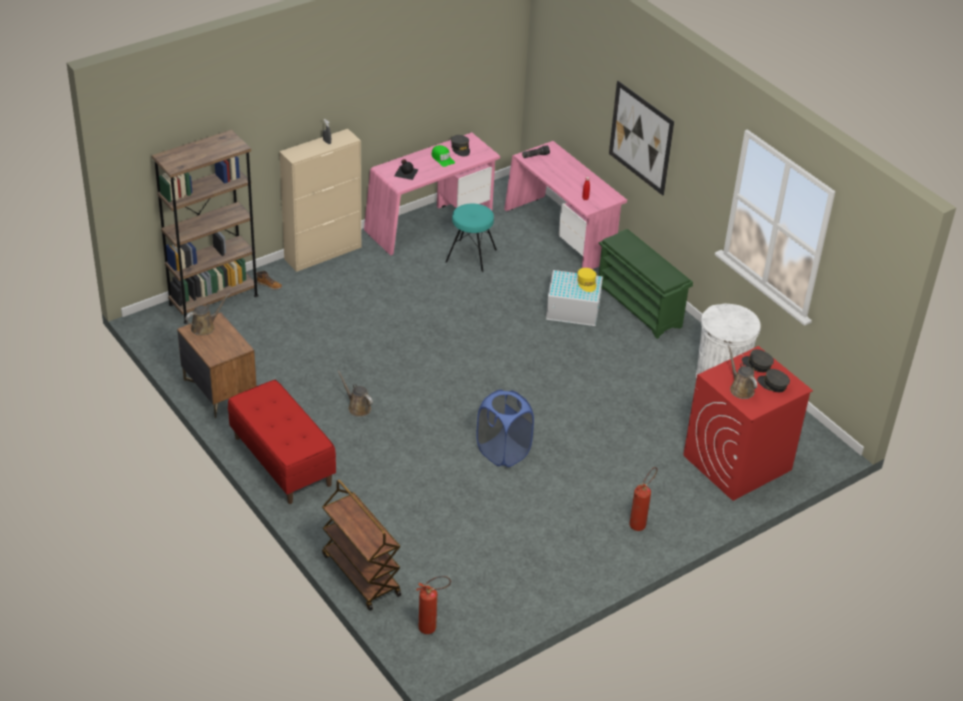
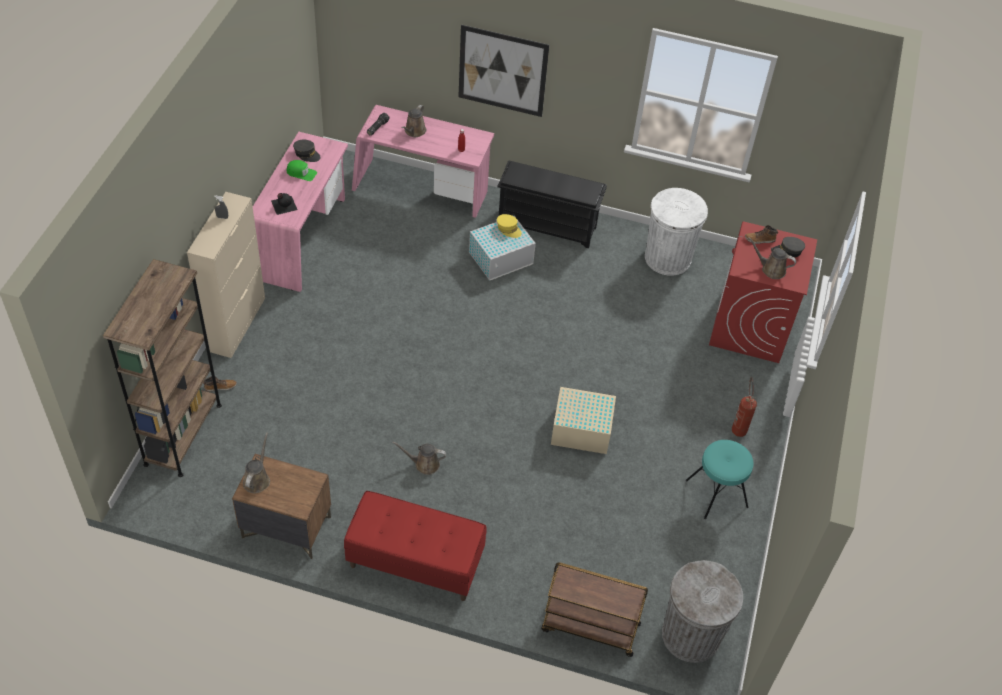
camera: 40 degrees left, 10 degrees up
(432, 627) = (690, 635): fire extinguisher -> grey trash can
(471, 256) = (368, 252): turquoise stool -> turquoise stool (716, 493)
(503, 452) = (580, 430): blue laundry basket -> beige storage box
(561, 170) = (414, 131): none -> brown watering can
(640, 307) = (548, 225): green shoe rack -> black shoe rack
(757, 365) = (760, 240): grey cap -> boot

